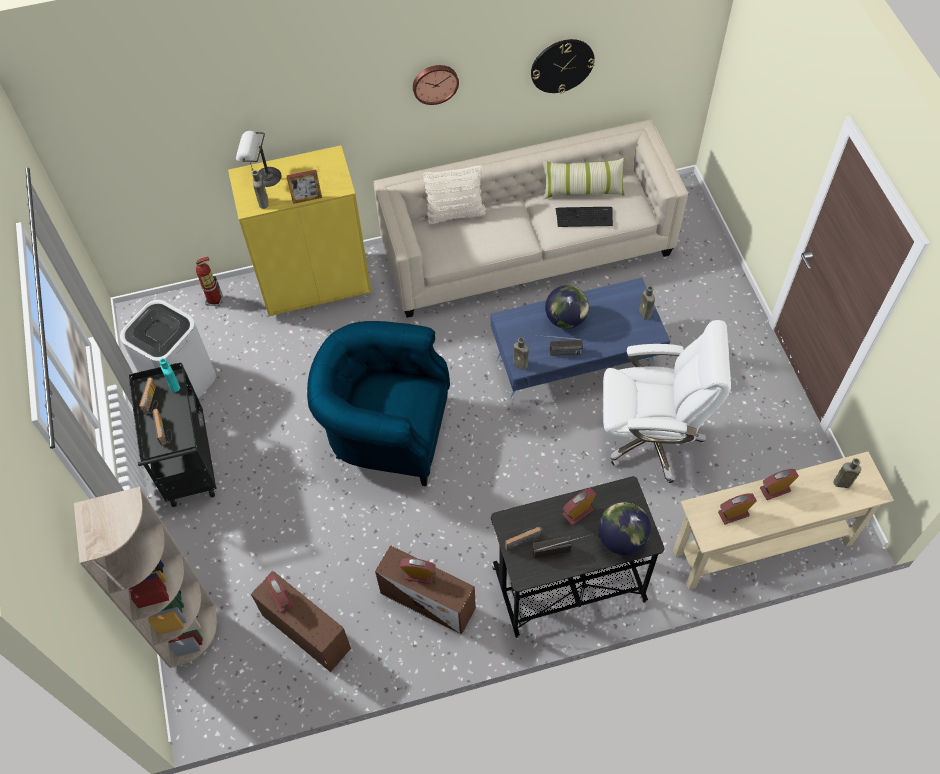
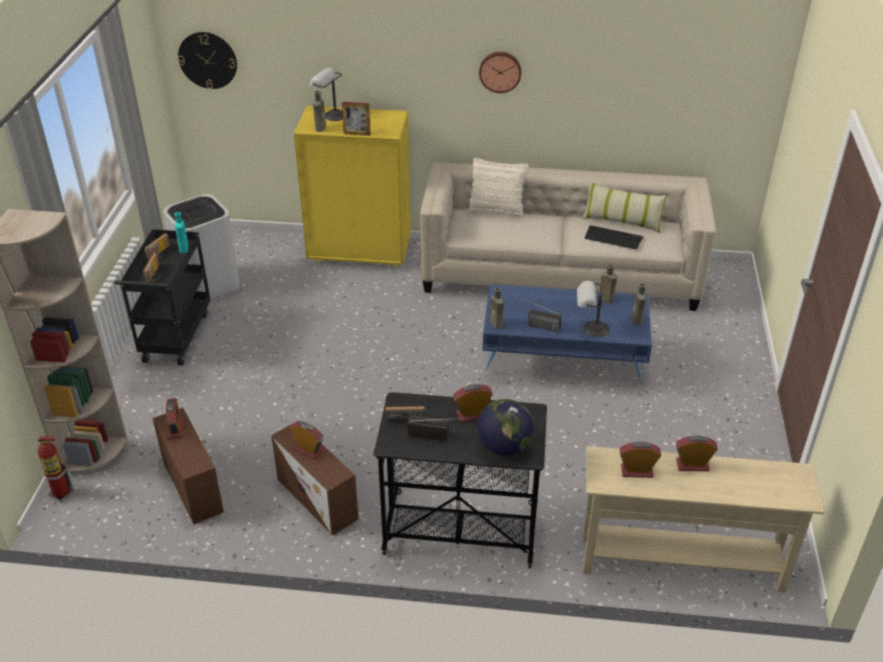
camera: 20 degrees right, 20 degrees down
(214, 300) = (271, 241): fire extinguisher -> fire extinguisher (62, 494)
(386, 432) = (357, 365): blue armchair -> none
(562, 65) = (621, 88): wall clock -> wall clock (208, 60)
(566, 319) = (558, 305): globe -> none
(608, 339) = (590, 329): none -> table lamp
(650, 439) = (605, 440): white office chair -> none
(841, 483) = (769, 480): brown bottle -> brown bottle (605, 299)

